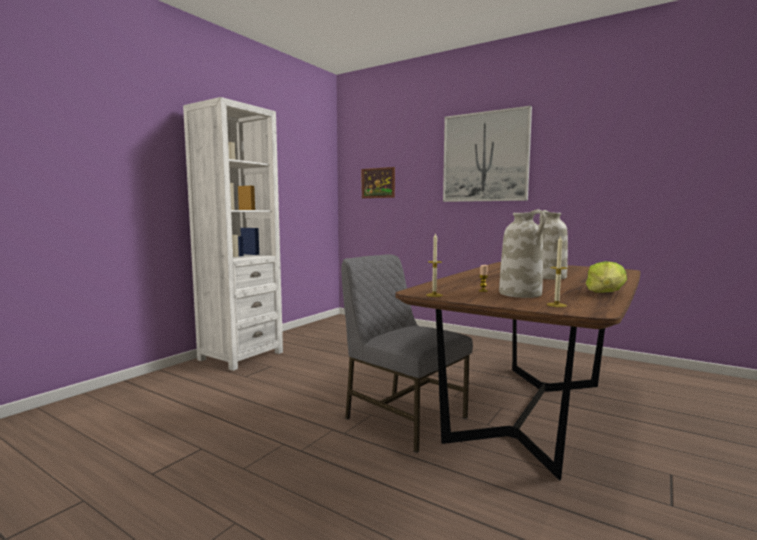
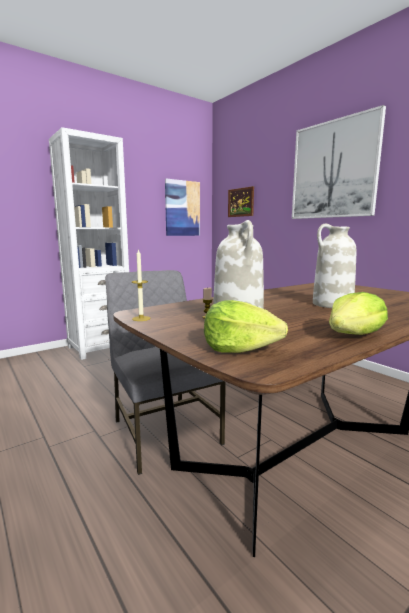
camera: 20 degrees right, 5 degrees up
(311, 188) = (182, 208): none -> picture
(556, 305) = (240, 348): candle -> lettuce

